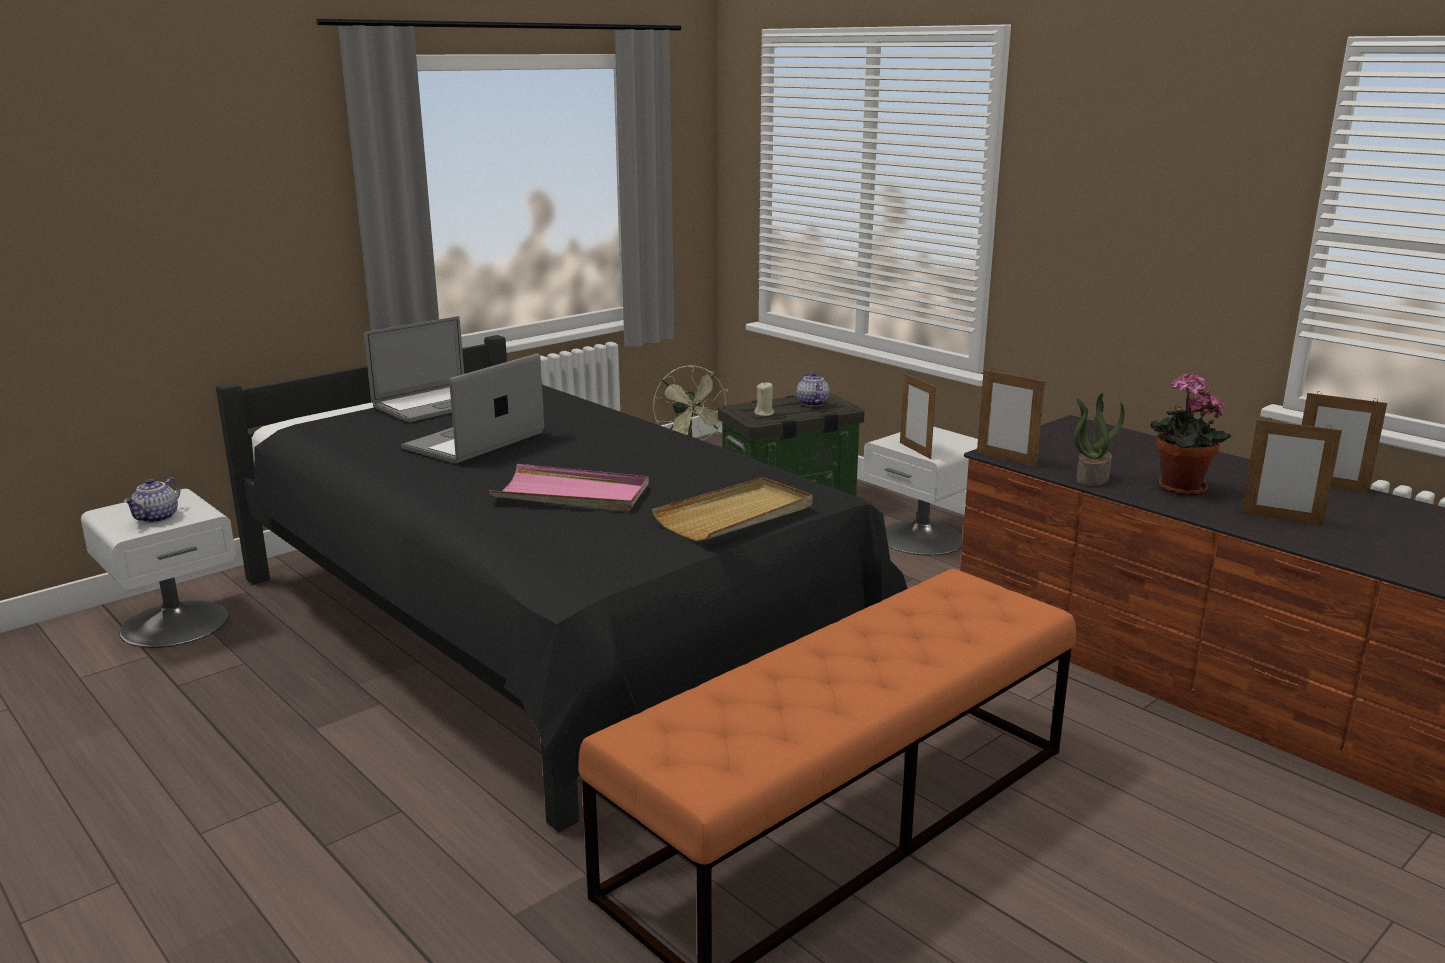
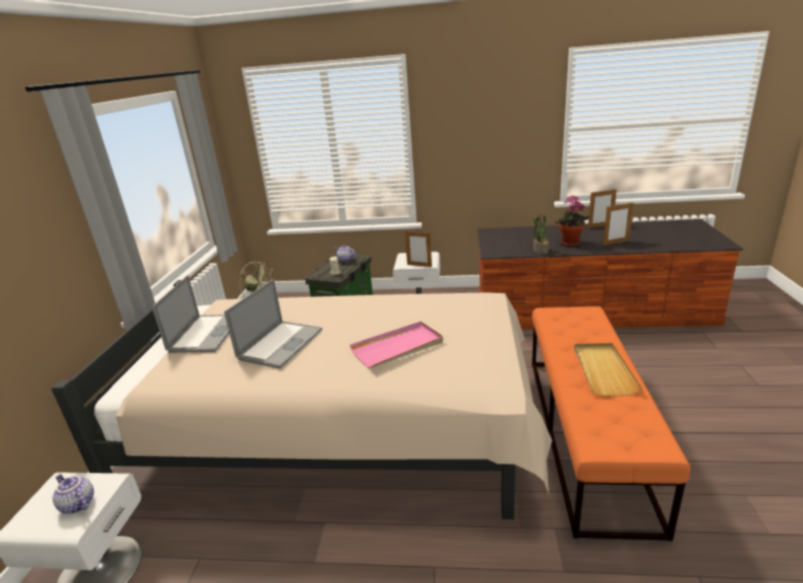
camera: 40 degrees left, 5 degrees up
(157, 518) = (77, 505): teapot -> teapot turned 150 degrees clockwise
(474, 441) = (280, 344): laptop -> laptop turned 150 degrees counterclockwise
(541, 633) = (341, 433): black bed -> beige bed
(736, 515) = (484, 321): beige tray -> beige tray (603, 370)
(1006, 459) = (500, 254): picture frame -> none

